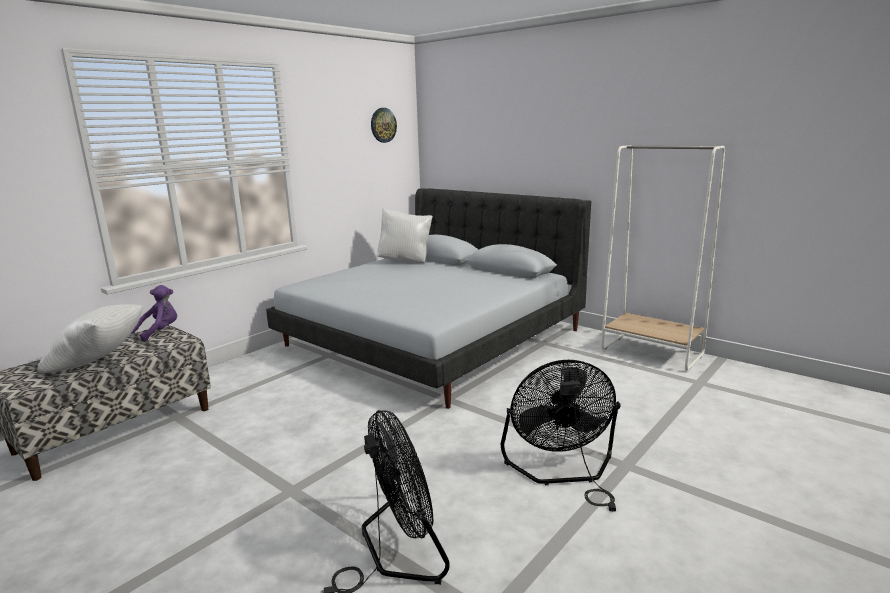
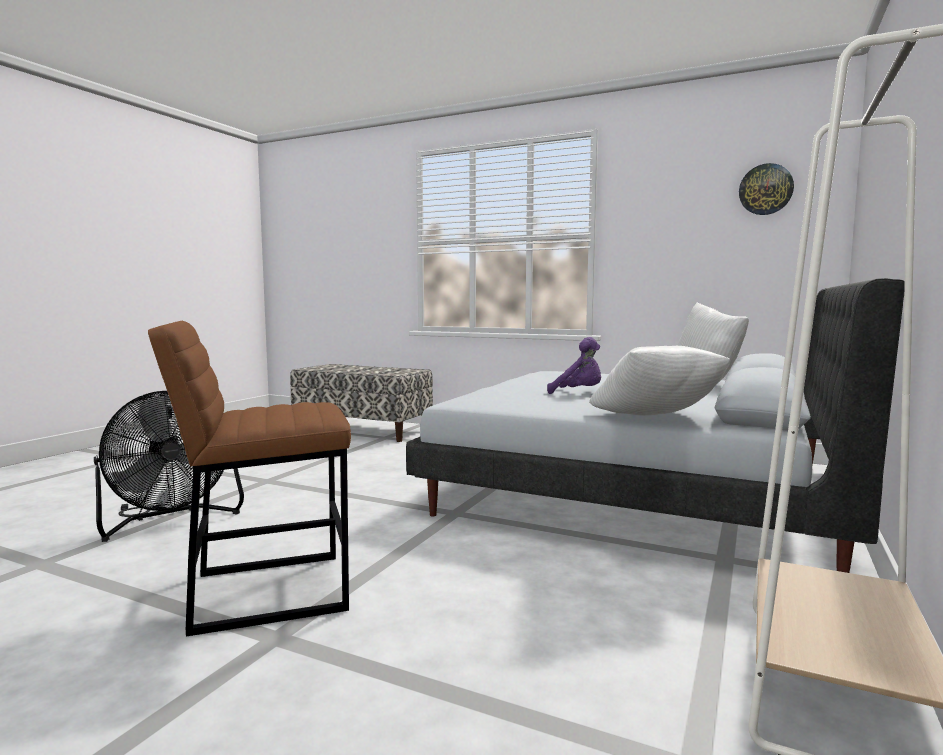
camera: 75 degrees right, 10 degrees down
(100, 362) = (350, 370): white pillow -> white pillow (655, 419)
(159, 332) = (412, 370): purple plush toy -> purple plush toy (579, 393)
(568, 473) = (265, 592): black fan -> brown chair

